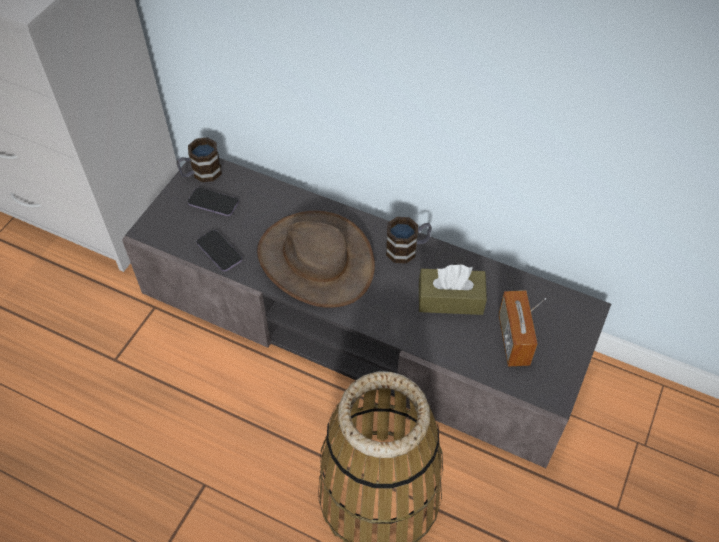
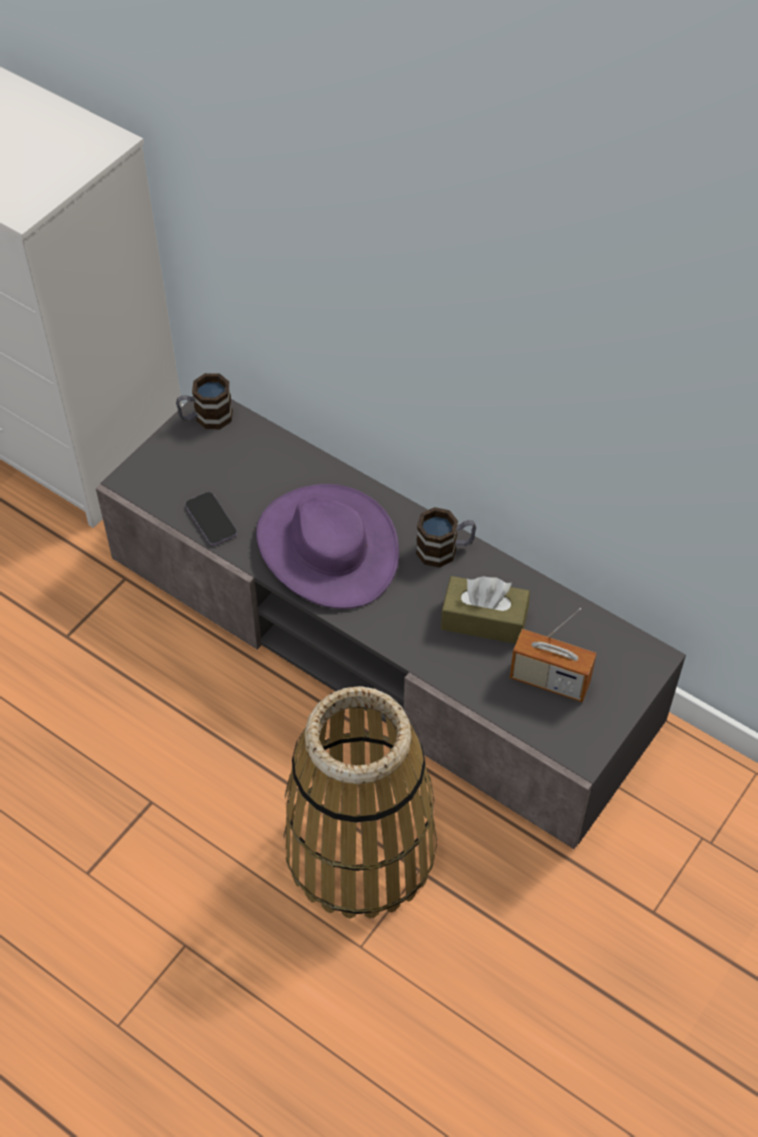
camera: 10 degrees right, 0 degrees up
(213, 203) = (214, 458): phone -> none
(316, 260) = (327, 547): brown hat -> purple hat
(513, 340) = (549, 680): radio -> radio turned 75 degrees counterclockwise

